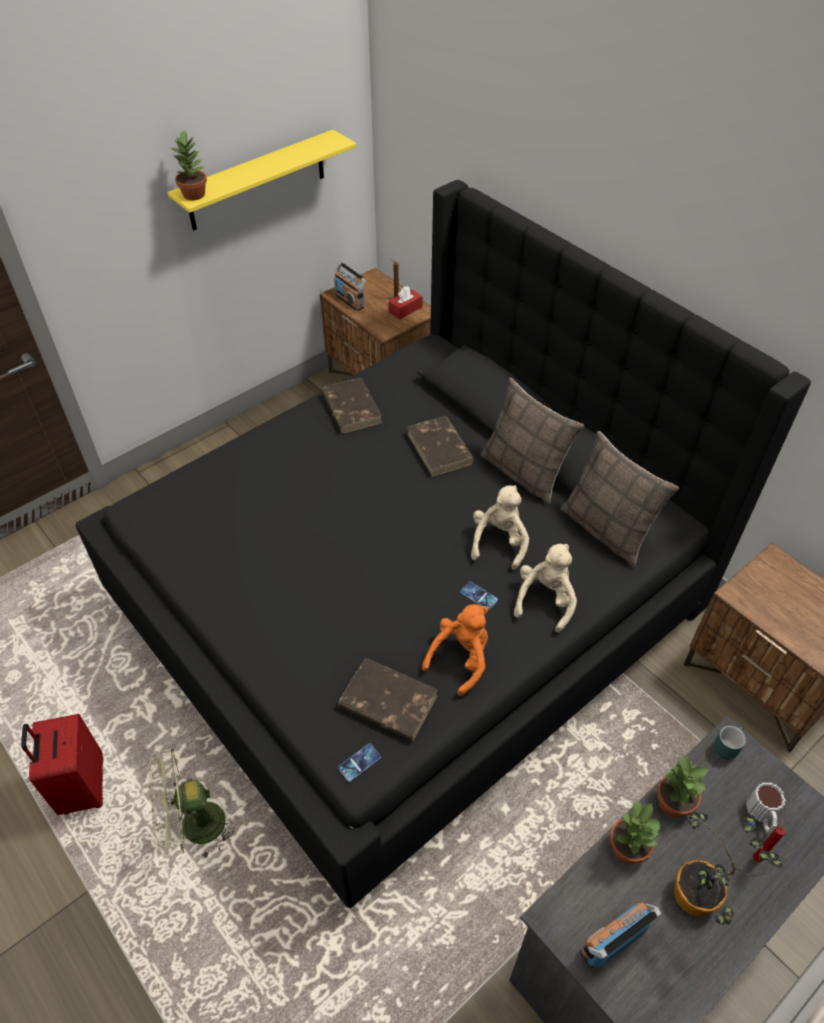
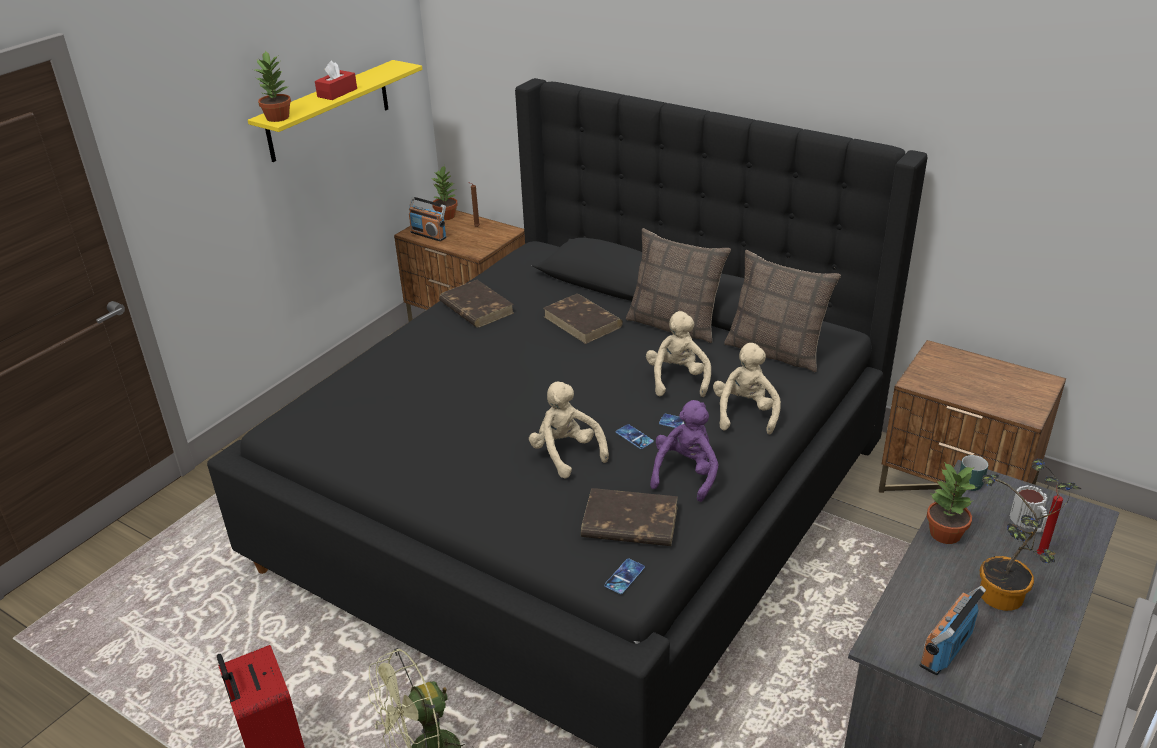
camera: 15 degrees left, 15 degrees down
(364, 605) = (566, 453): none -> beige plush toy
(405, 309) = (490, 232): red tissue box -> red tissue box (337, 93)
(432, 602) = (634, 437): none -> phone
(461, 659) = (686, 474): orange plush toy -> purple plush toy
(628, 848) = (922, 577): potted plant -> potted plant (446, 216)

